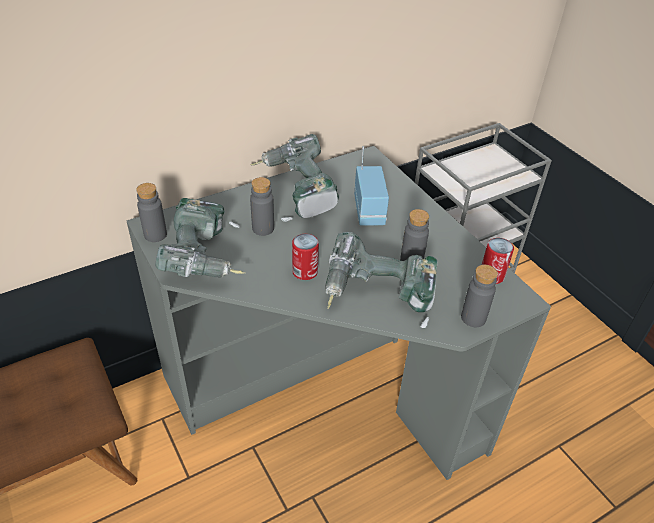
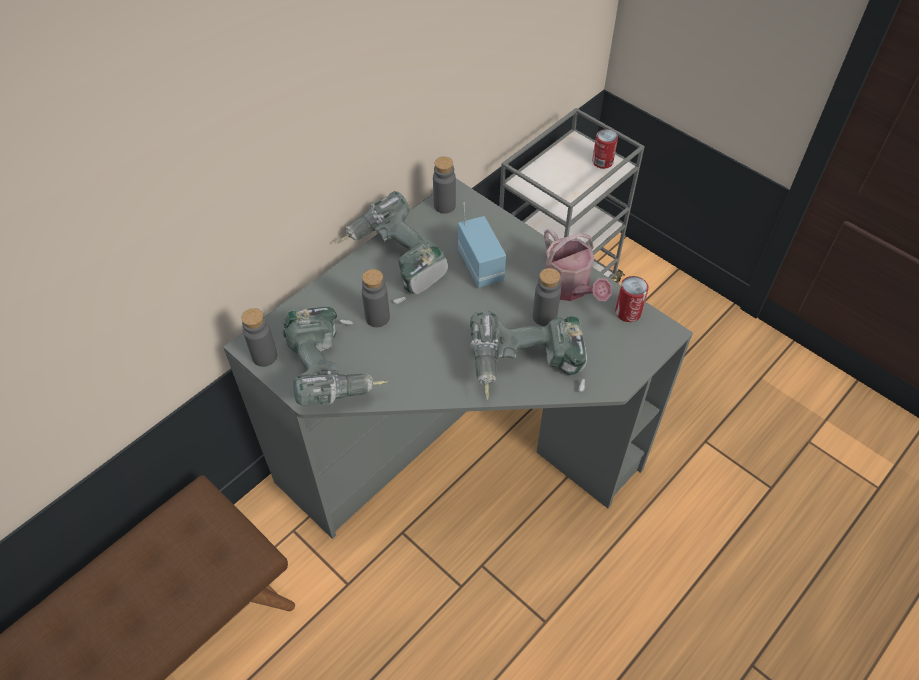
camera: 15 degrees left, 10 degrees up
(305, 271) = (442, 358): can -> can (602, 162)
(443, 245) = (570, 288): none -> watering can
(473, 318) = (624, 366): grey bottle -> grey bottle (444, 205)

